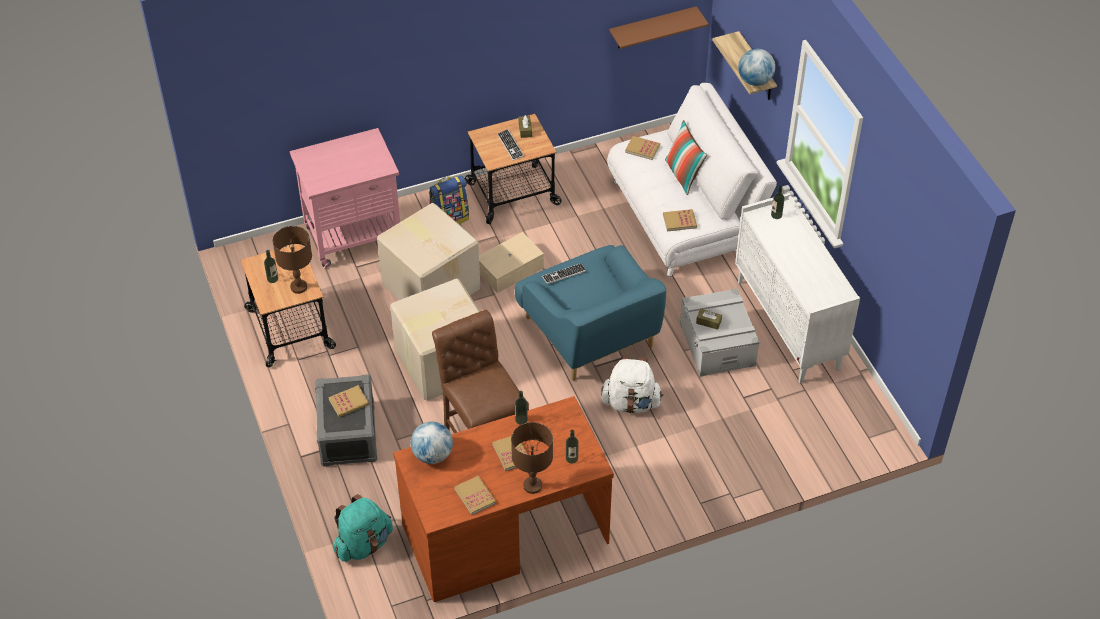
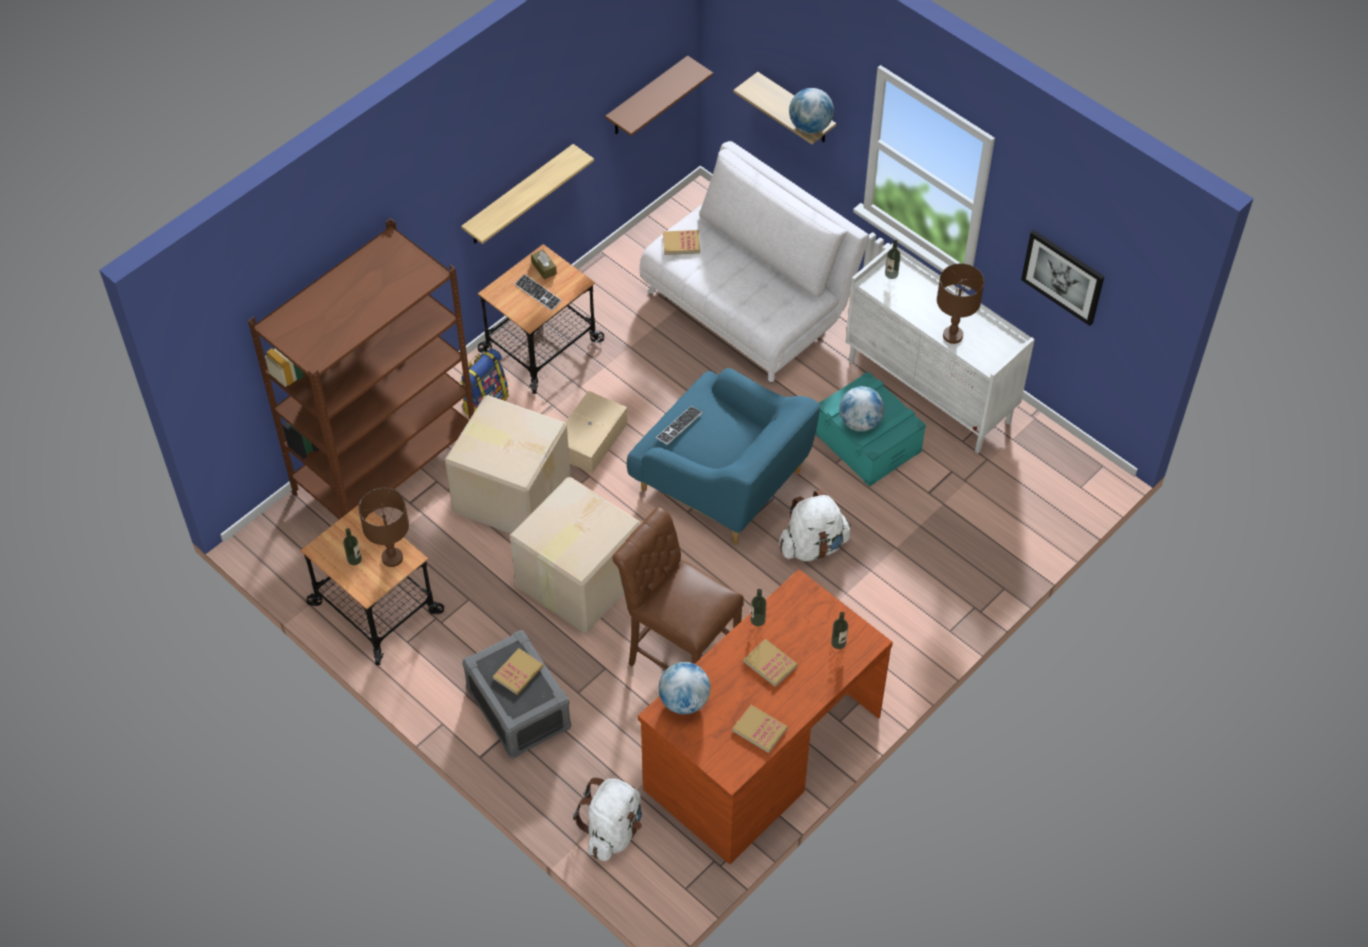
camera: 25 degrees left, 5 degrees up
(354, 237) = (386, 467): pink cart -> brown bookcase
(363, 544) = (612, 830): turquoise backpack -> white backpack
(518, 66) = (519, 196): none -> shelf
(532, 486) = (814, 692): brown table lamp -> brown table lamp (952, 336)
(679, 221) = (771, 316): book -> none
(683, 175) = (744, 259): pillow -> none
(708, 322) = (860, 422): brown tissue box -> globe
(717, 344) = (867, 442): grey storage box -> turquoise storage box
(890, 250) = (1063, 276): none -> picture

